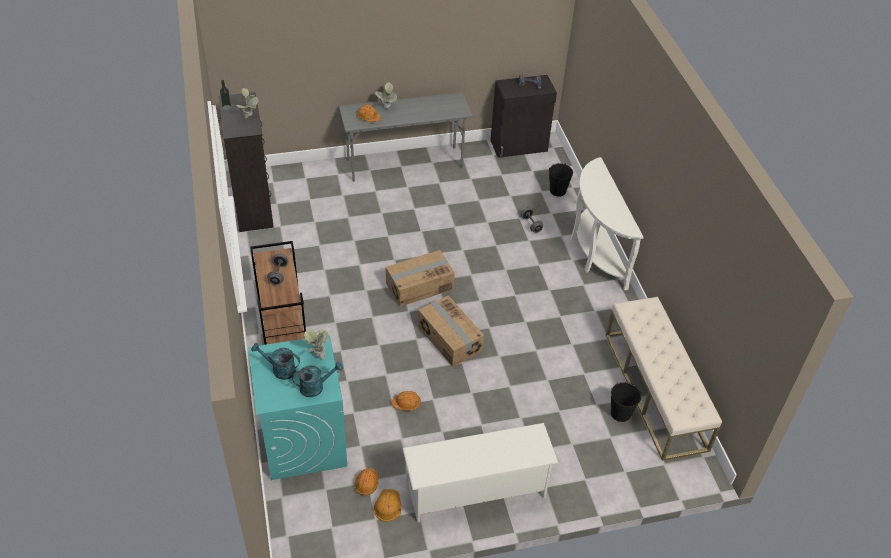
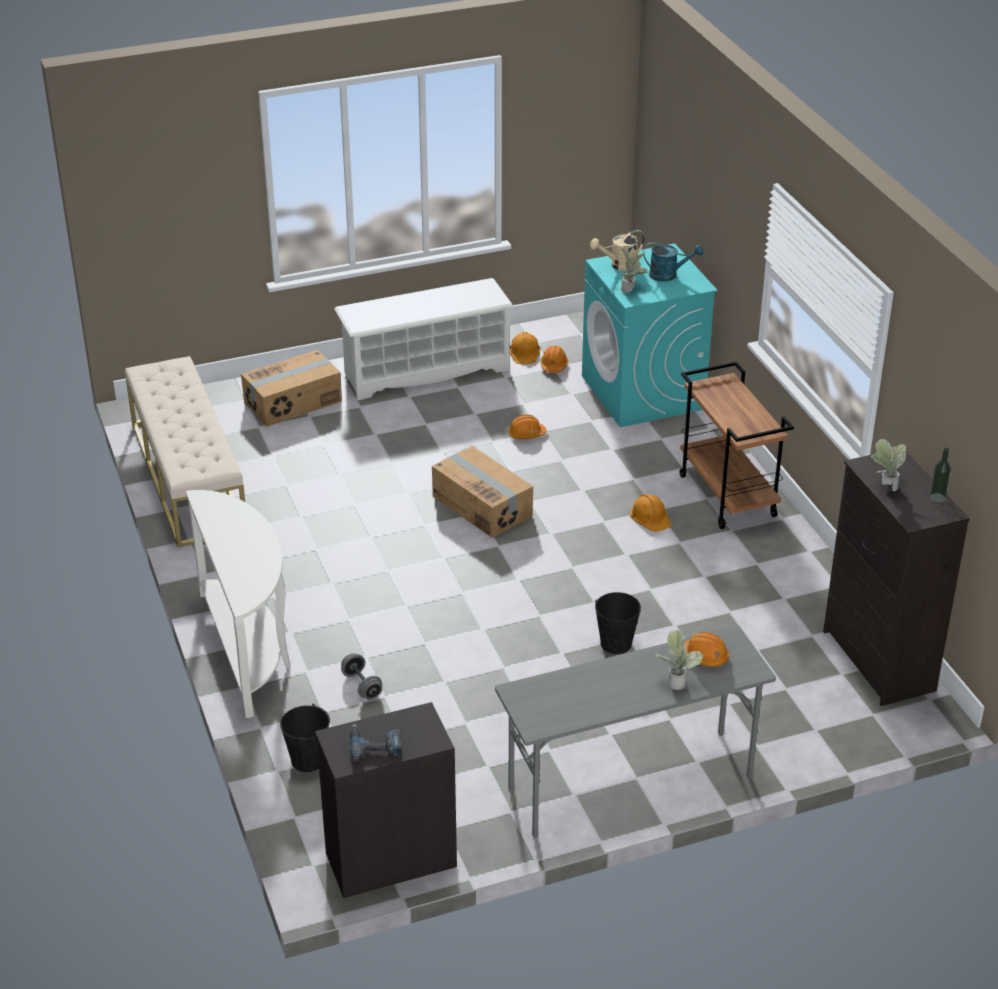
camera: 175 degrees right, 10 degrees down
(278, 274) = (736, 413): grey dumbbell -> none
(316, 387) = (619, 266): turquoise watering can -> beige watering can
(341, 317) = (650, 516): none -> orange hard hat
(419, 286) = (544, 568): cardboard box -> cardboard box (293, 402)
(620, 413) = (241, 449): black bucket -> black bucket (616, 643)

